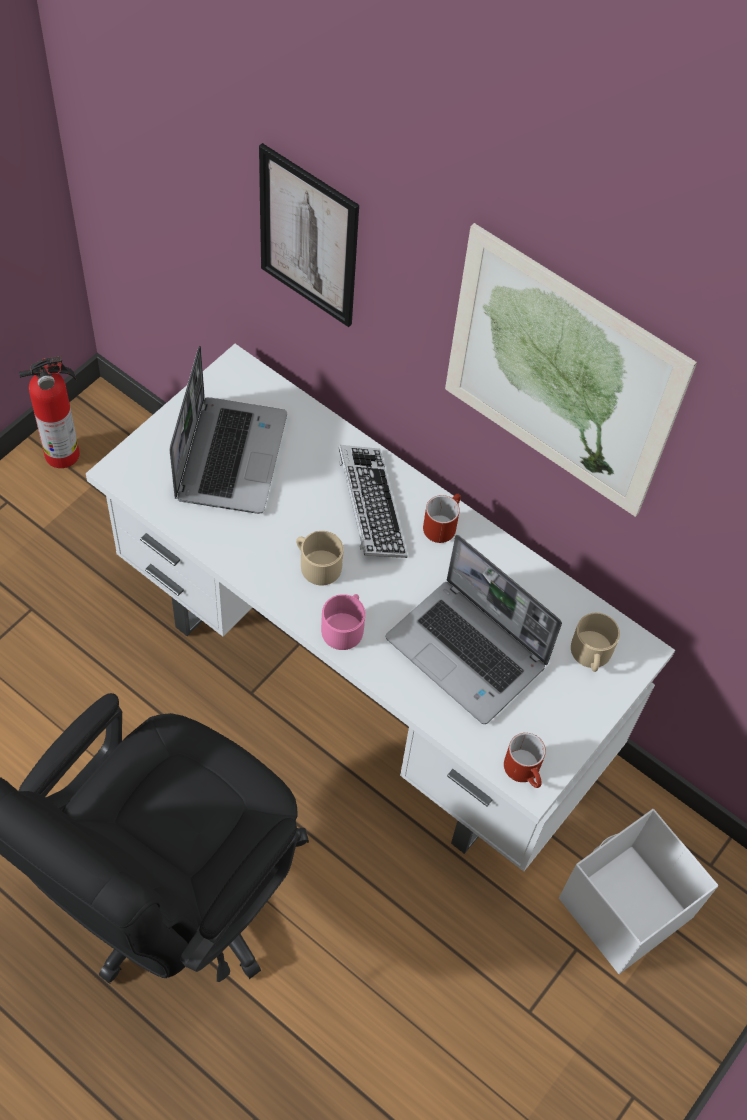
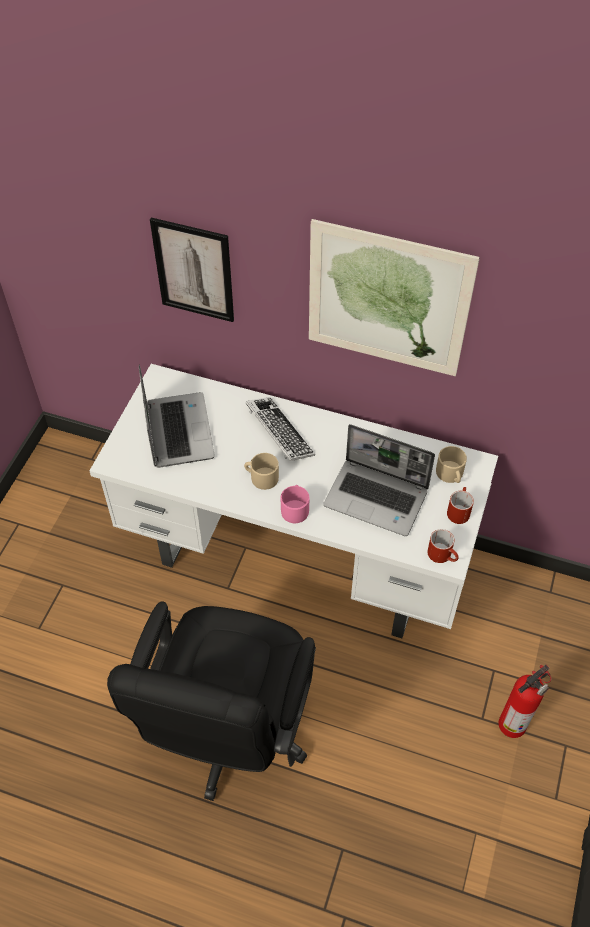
camera: 15 degrees left, 5 degrees down
(65, 453) = (44, 481): fire extinguisher -> fire extinguisher (514, 723)
(442, 523) = (327, 428): red mug -> red mug (458, 510)
(622, 909) = (510, 636): white storage box -> none

